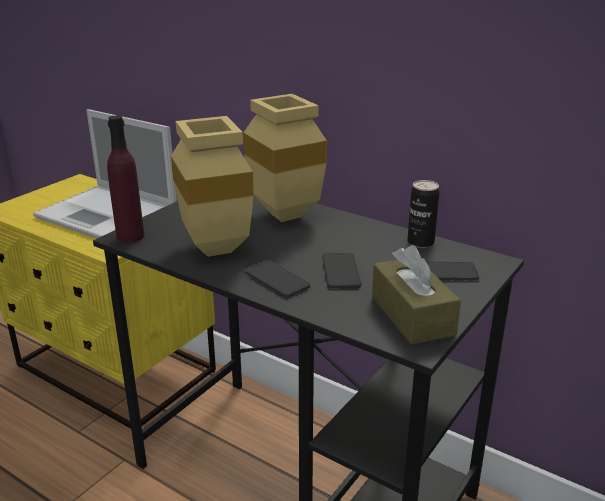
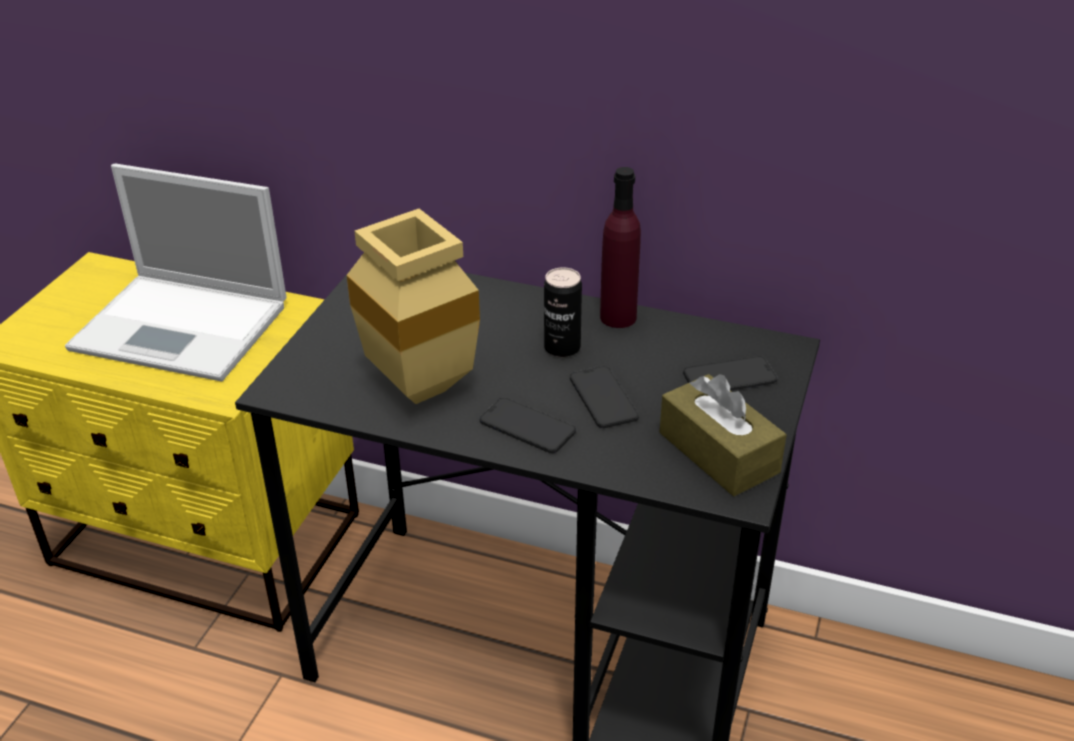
camera: 15 degrees left, 10 degrees up
(130, 236) = (286, 386): purple bottle -> purple bottle (618, 317)
(289, 216) = (492, 312): beige vase -> none
(420, 242) = (685, 331): can -> can (562, 348)

